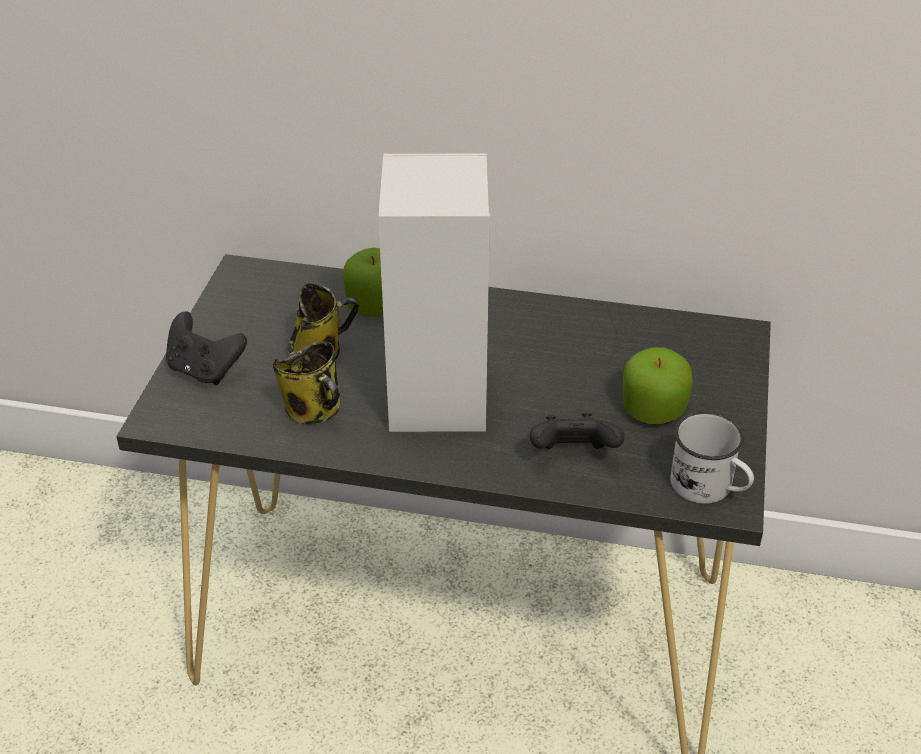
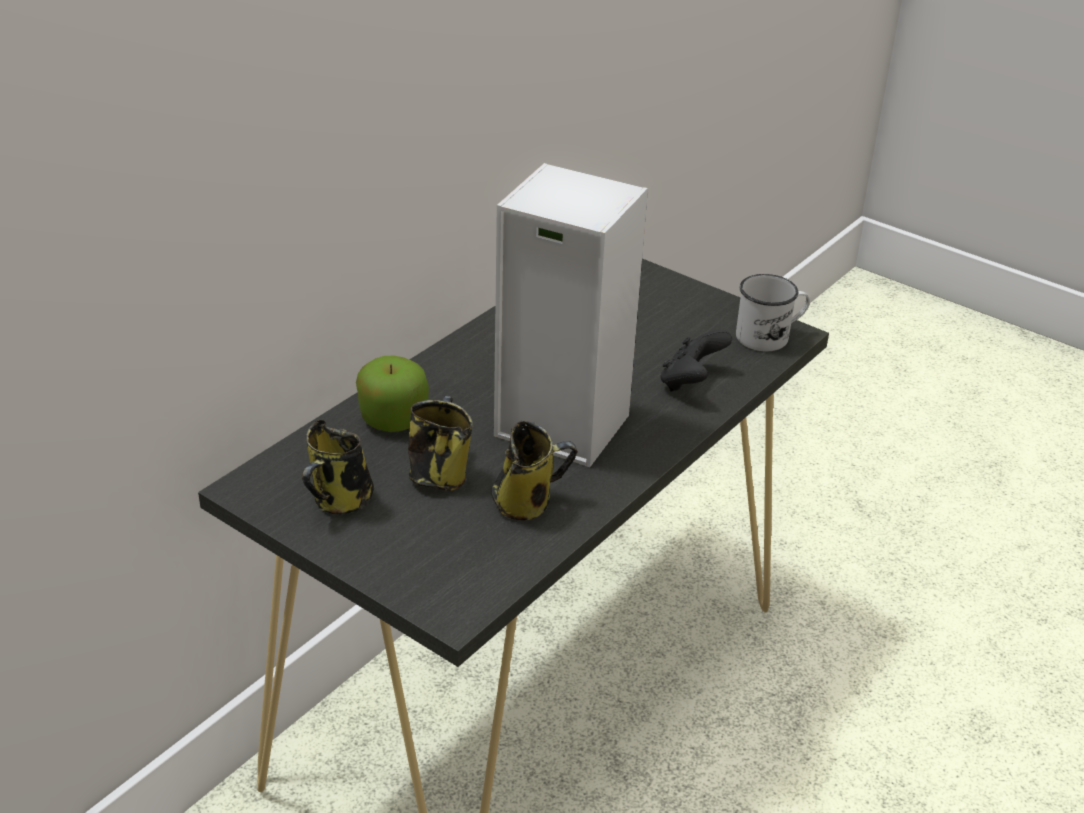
camera: 65 degrees left, 5 degrees down
(205, 370) = (399, 558): black game controller -> none
(253, 318) = (339, 502): none -> mug
(653, 409) = (663, 327): apple -> none

